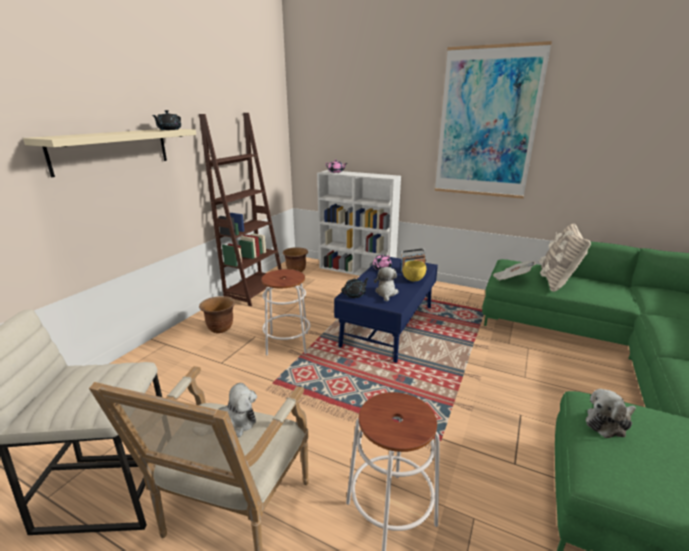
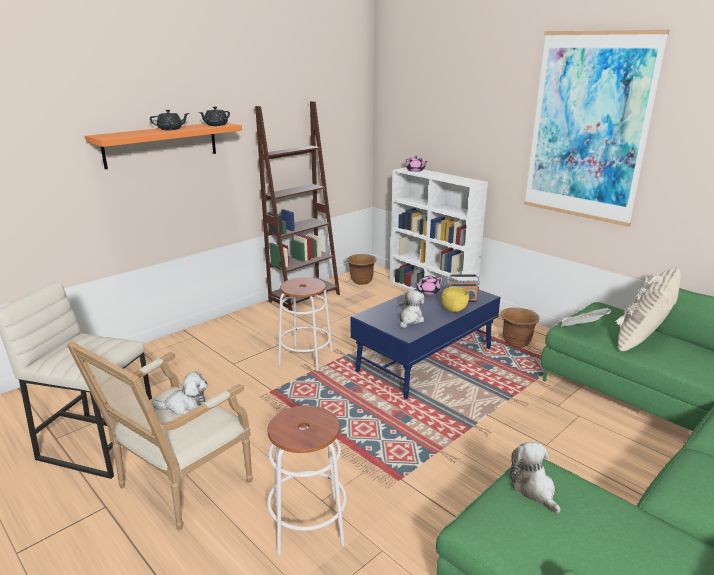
camera: 20 degrees right, 0 degrees up
(112, 150) = (161, 144): beige shelf -> orange shelf
(220, 328) = (250, 330): brown planter -> brown planter (516, 342)
(355, 294) = (375, 315): black teapot -> black teapot (171, 129)
(608, 423) = (534, 488): plush toy -> plush toy turned 75 degrees clockwise

